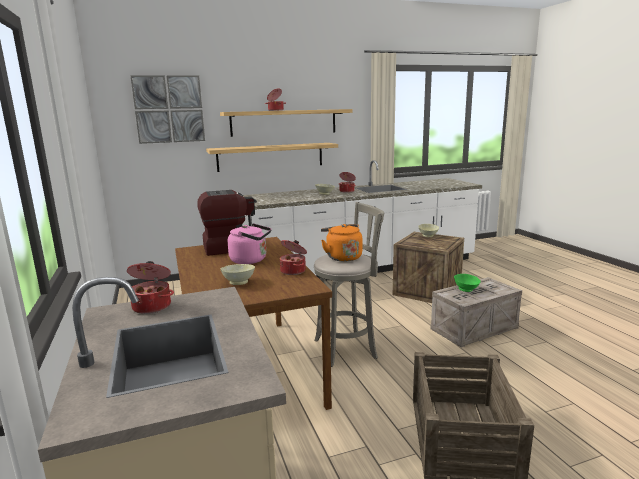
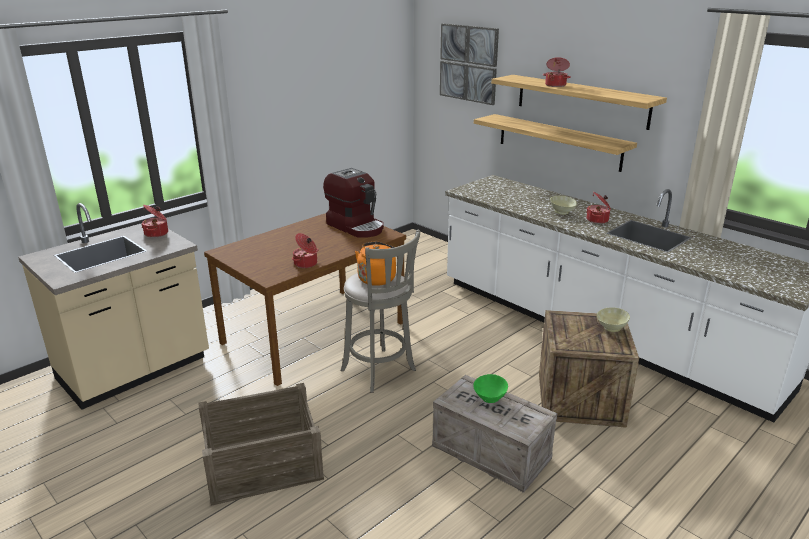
camera: 65 degrees right, 10 degrees up
(239, 282) = (268, 251): beige bowl -> none
(251, 260) = (324, 242): pink kettle -> none

